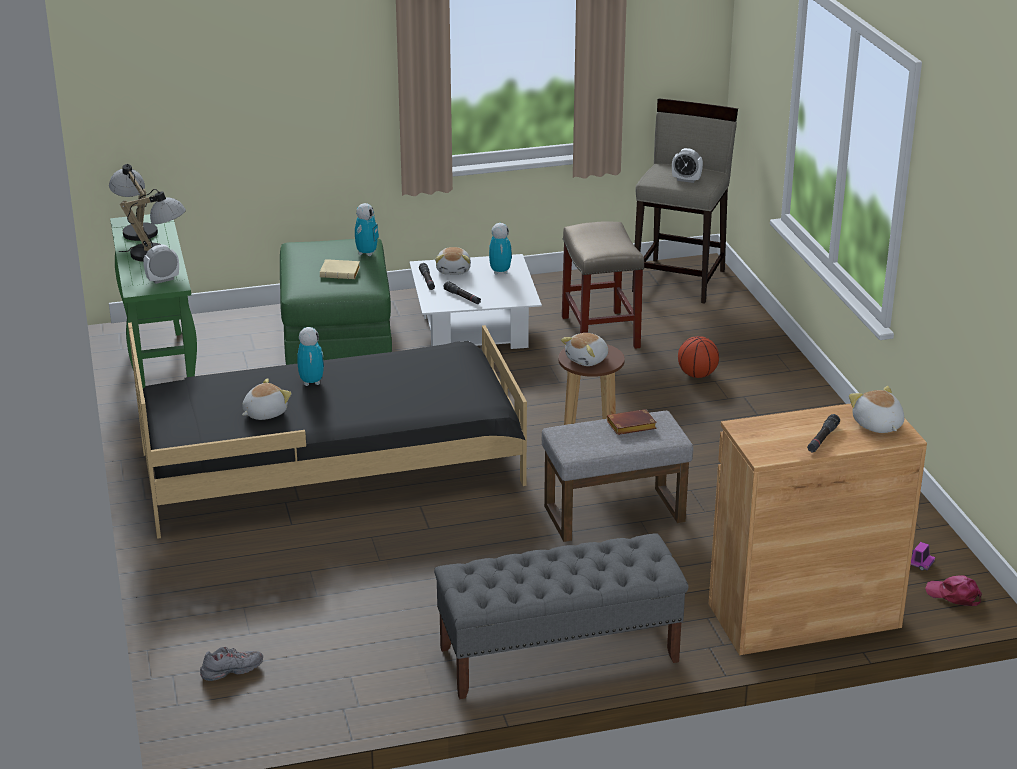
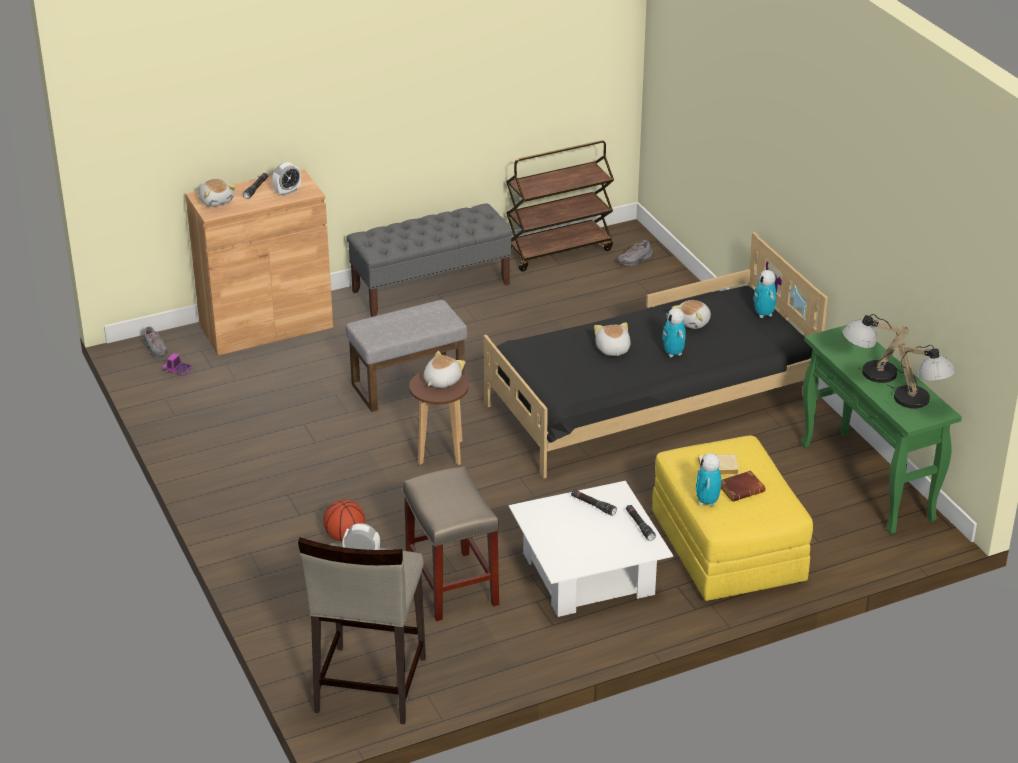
camera: 170 degrees right, 5 degrees up
(163, 279) = (838, 344): alarm clock -> alarm clock (287, 191)
(336, 335) = (728, 549): green ottoman -> yellow ottoman
(340, 703) = (558, 250): none -> brown cart
(454, 270) = (617, 545): plush toy -> plush toy (612, 350)
(500, 271) = (566, 548): toy robot -> toy robot (764, 314)
(630, 427) = (396, 331): brown book -> brown book (741, 489)
(954, 595) = (155, 350): pink cap -> grey shoe

